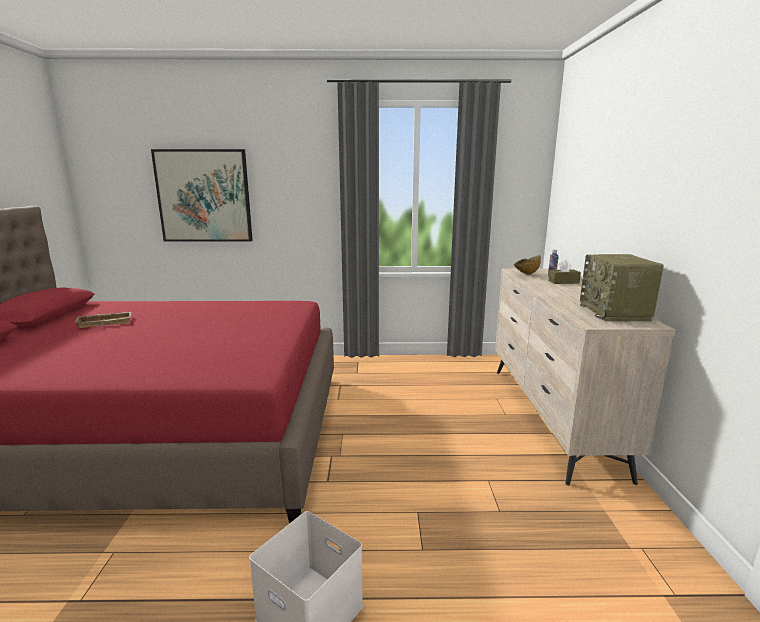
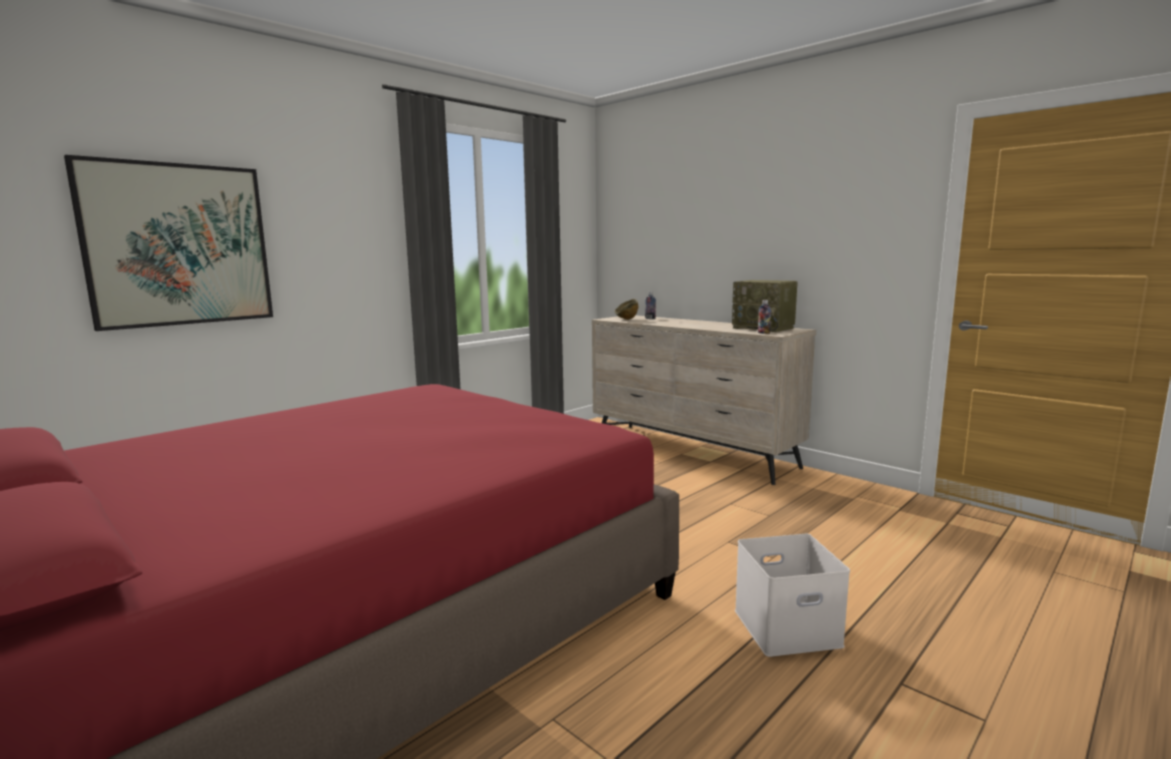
camera: 45 degrees left, 5 degrees down
(106, 322) = (204, 459): beige tray -> none
(563, 282) = (671, 320): brown tissue box -> none
(585, 319) = (763, 333): none -> bottle

